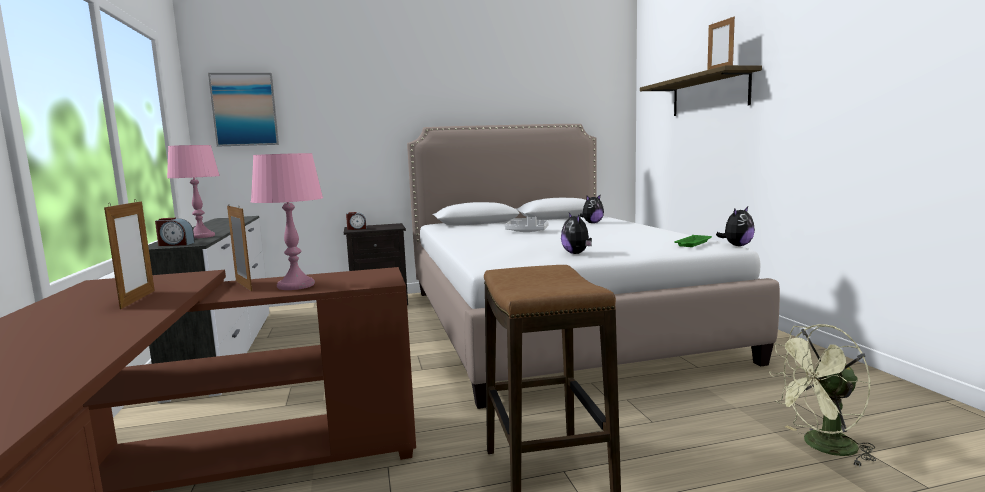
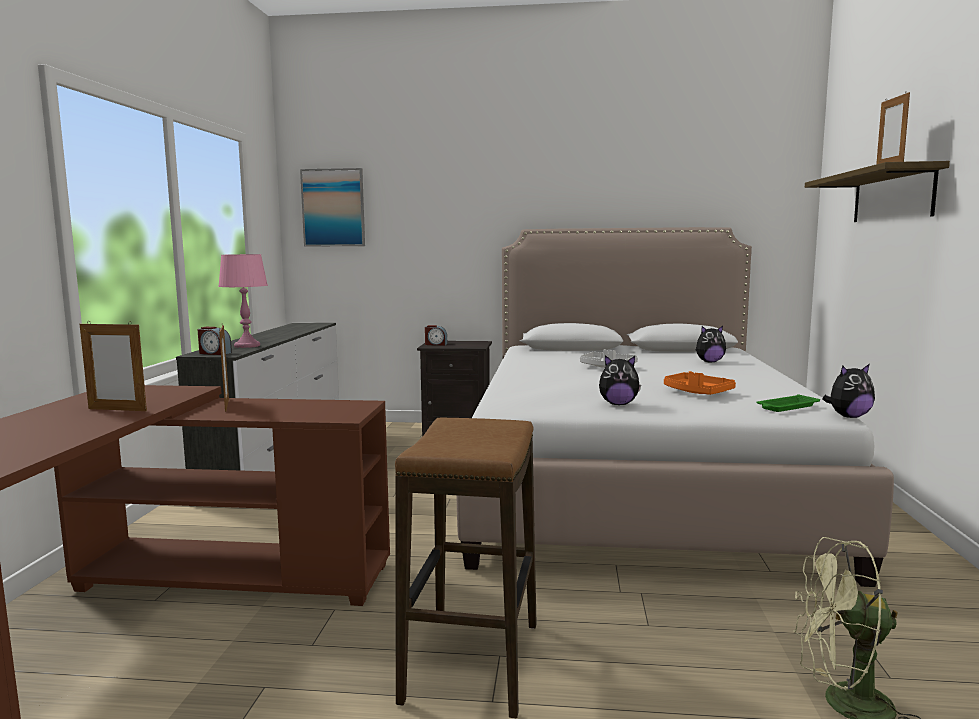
camera: 20 degrees right, 0 degrees up
(138, 299) = (117, 410): picture frame -> picture frame turned 90 degrees clockwise
(296, 286) = (267, 411): pink table lamp -> none
(577, 253) = (618, 404): plush toy -> plush toy turned 90 degrees counterclockwise
(618, 241) = (696, 392): none -> orange tray

